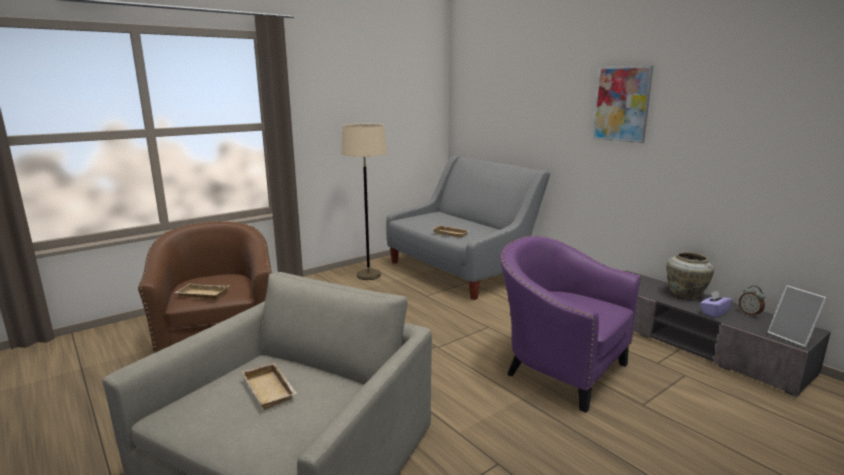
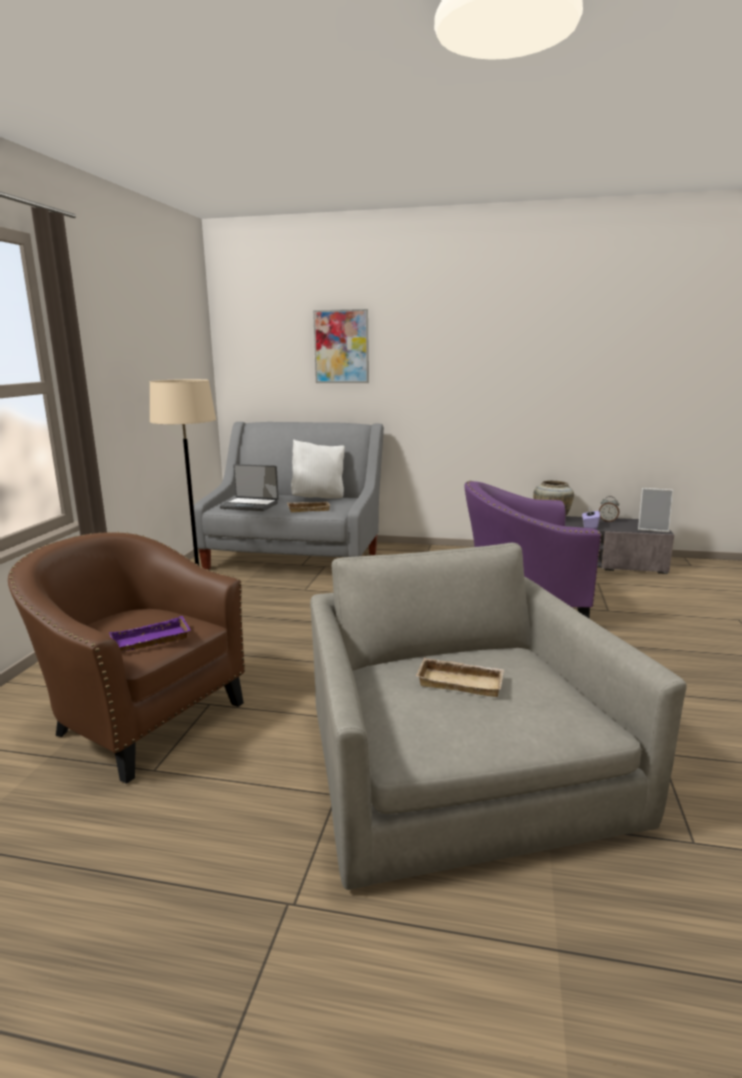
camera: 40 degrees left, 0 degrees up
(201, 295) = (150, 641): beige tray -> purple tray
(422, 222) = (250, 505): none -> laptop
(478, 226) = (319, 498): none -> white pillow
(622, 104) = (461, 345): picture -> picture (341, 347)

